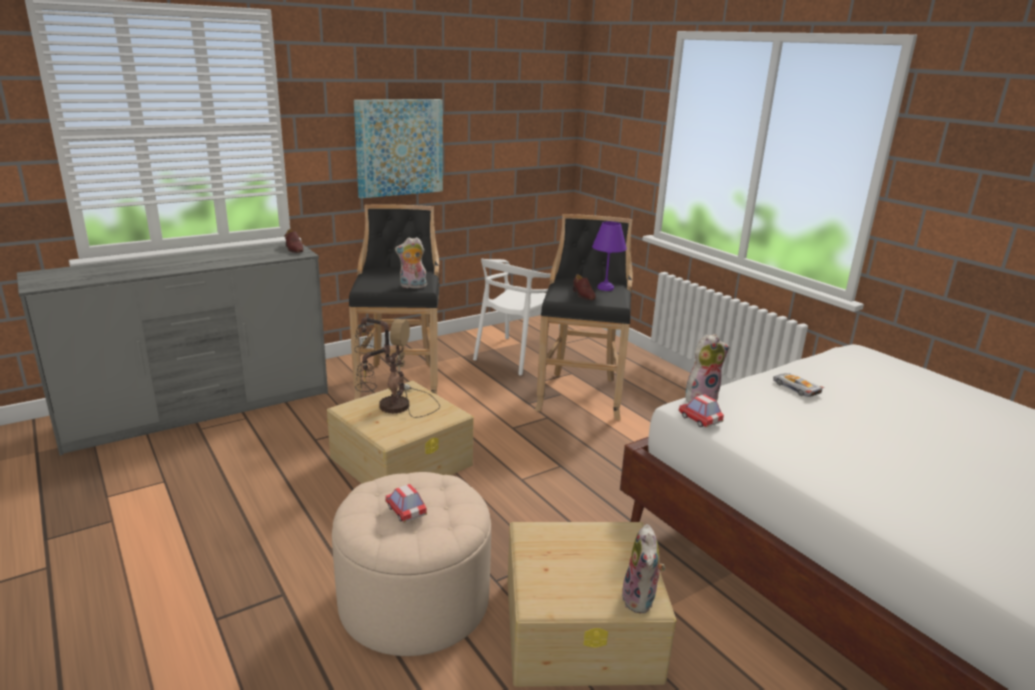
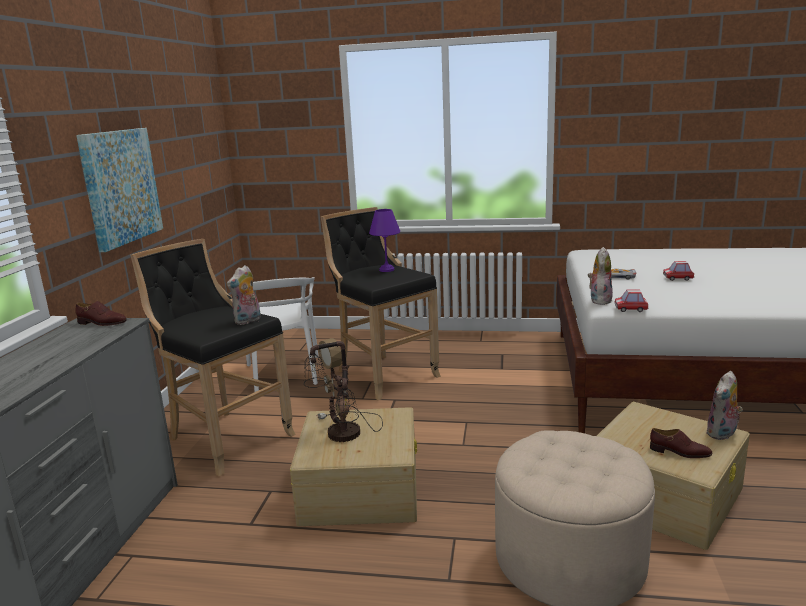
camera: 45 degrees left, 5 degrees down
(405, 511) = (578, 466): toy car -> toy car (678, 278)
(583, 295) = (387, 278): brown shoe -> brown shoe (680, 452)
(641, 600) = (722, 434): plush toy -> plush toy turned 90 degrees clockwise

